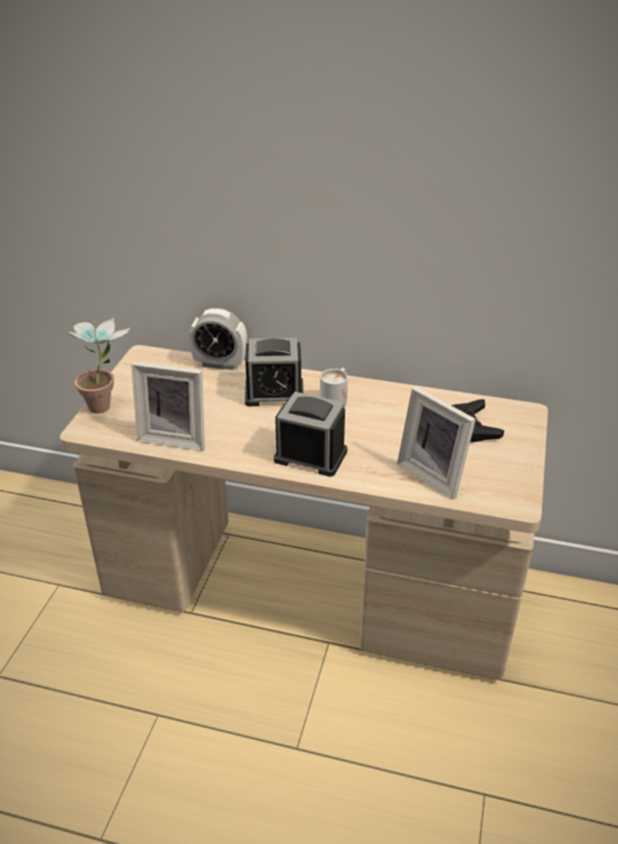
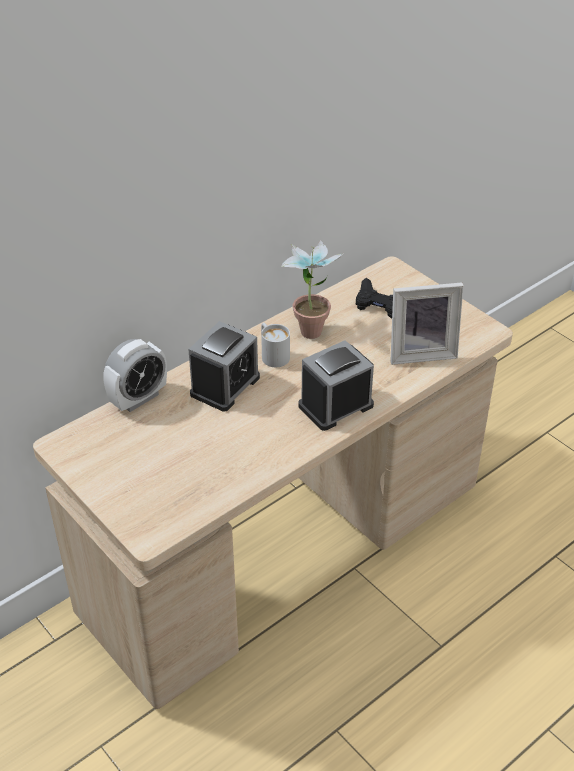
camera: 55 degrees left, 5 degrees up
(107, 404) = (122, 504): potted plant -> potted plant (311, 327)
(175, 437) = (226, 477): picture frame -> none

